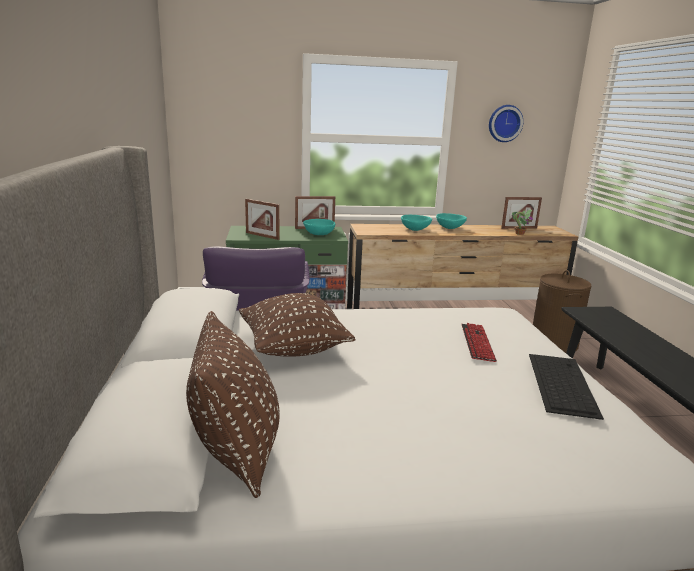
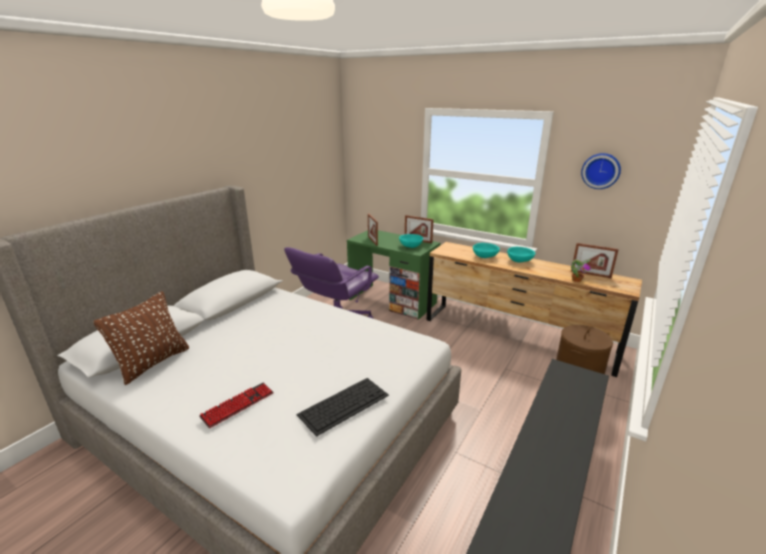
camera: 40 degrees right, 5 degrees up
(294, 349) = (262, 322): brown pillow -> none
(477, 343) = (358, 357): keyboard -> keyboard (238, 405)

